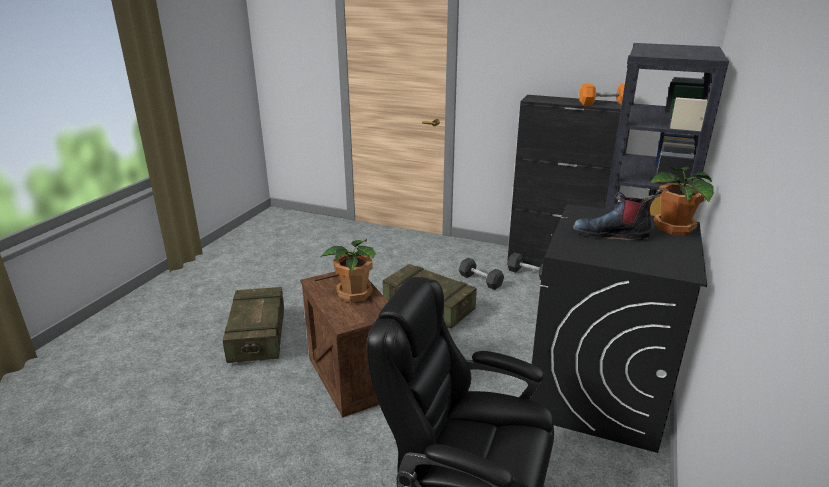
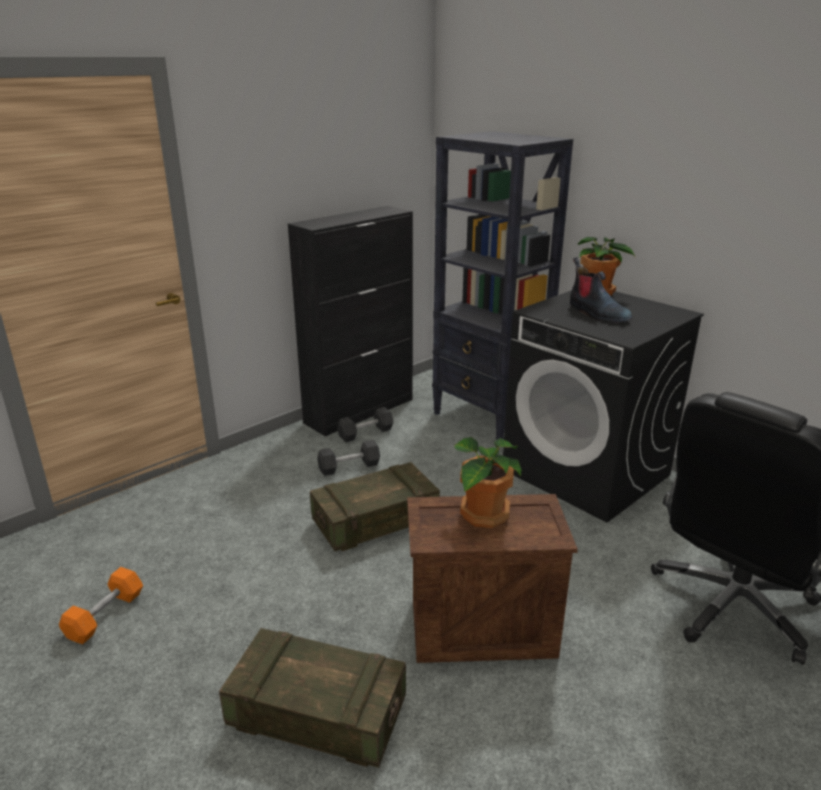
camera: 65 degrees left, 0 degrees up
(604, 104) = (377, 212): orange dumbbell -> orange dumbbell (105, 615)
(612, 234) = (597, 314): boot -> boot turned 75 degrees counterclockwise

